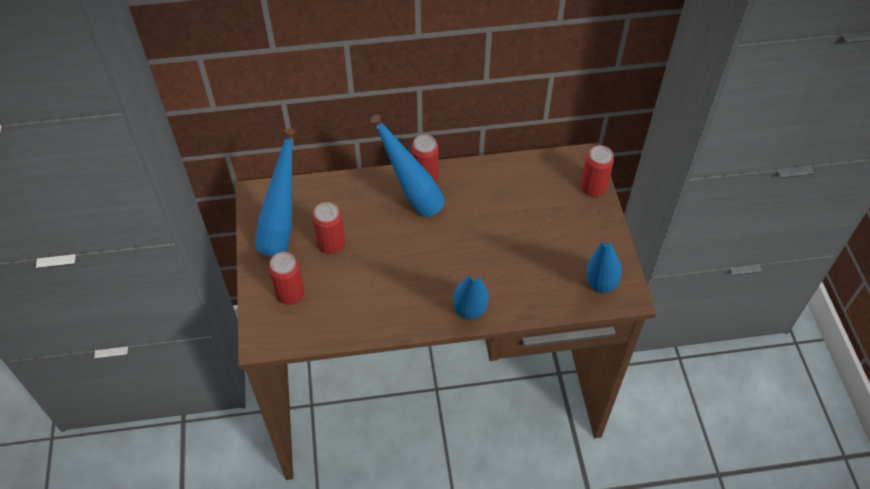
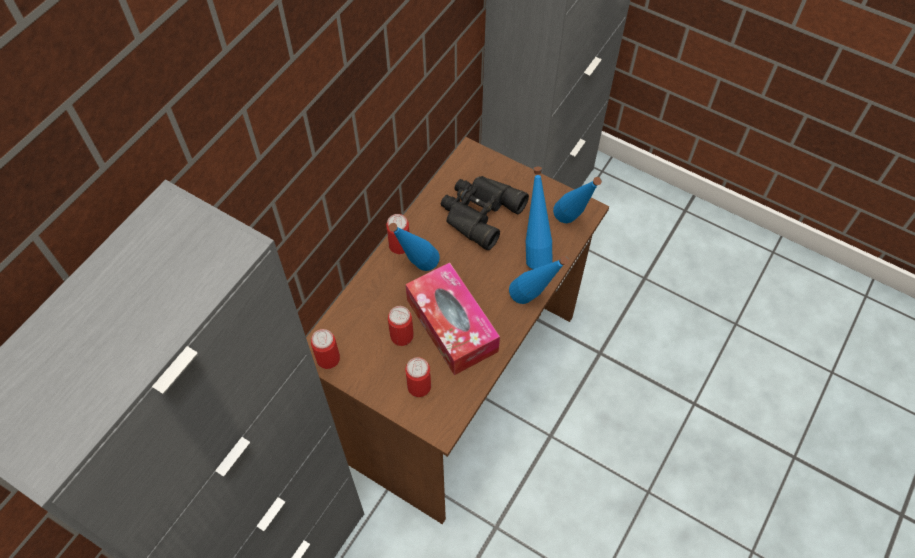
camera: 50 degrees left, 5 degrees up
(286, 237) = (370, 359): blue bottle -> blue bottle (535, 251)
(379, 274) = (452, 325): none -> tissue box
(525, 210) = (478, 212): none -> black binoculars
(593, 187) = (496, 166): can -> can (328, 358)

